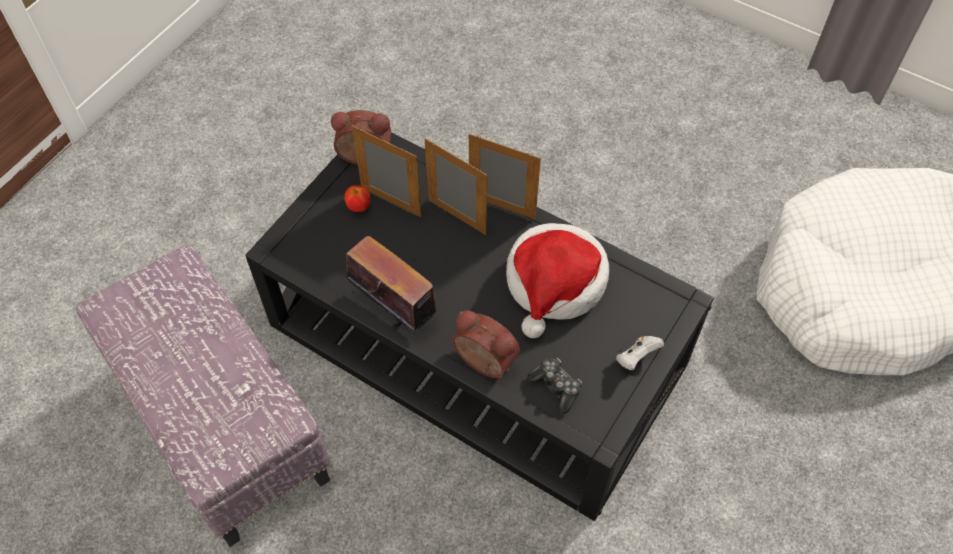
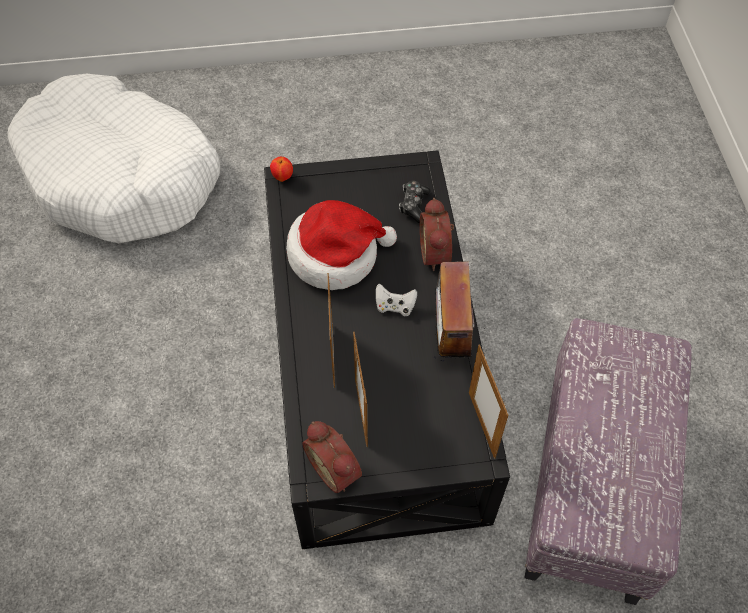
camera: 130 degrees left, 0 degrees up
(359, 207) = (387, 432): apple -> apple (282, 177)
(502, 207) = (297, 331): picture frame -> picture frame (481, 425)
(636, 358) = (351, 179): white game controller -> white game controller (395, 306)

